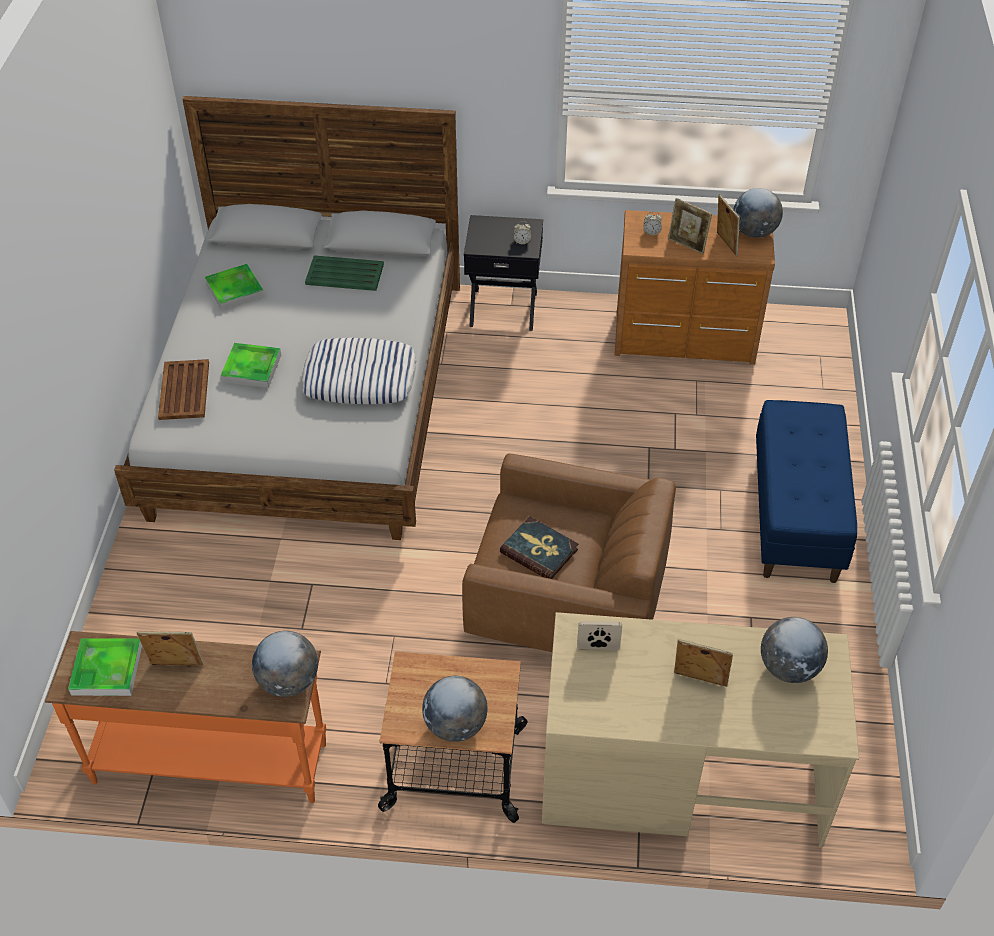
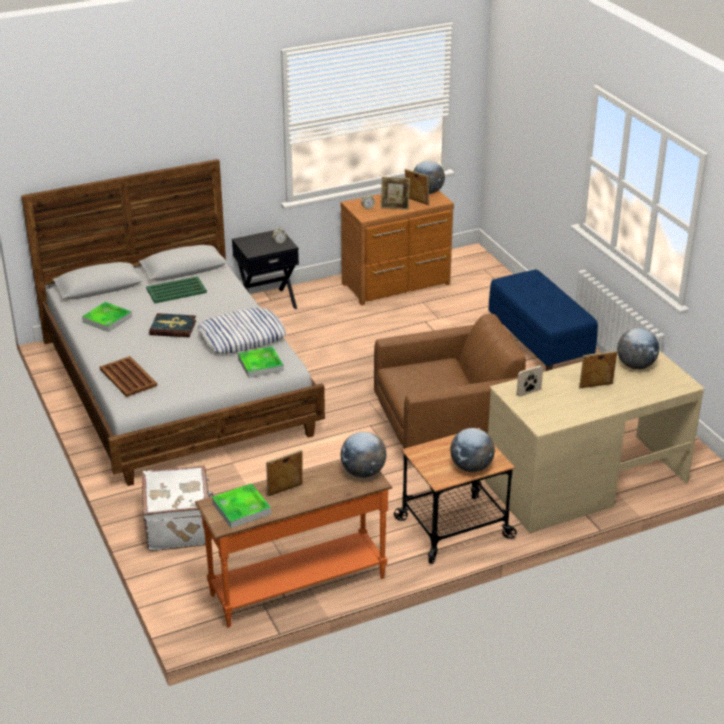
camera: 30 degrees left, 15 degrees down
(155, 607) = (180, 526): none -> white suitcase
(251, 368) = (164, 353): tray -> tray (260, 365)
(539, 550) = (431, 385): book -> book (173, 327)

